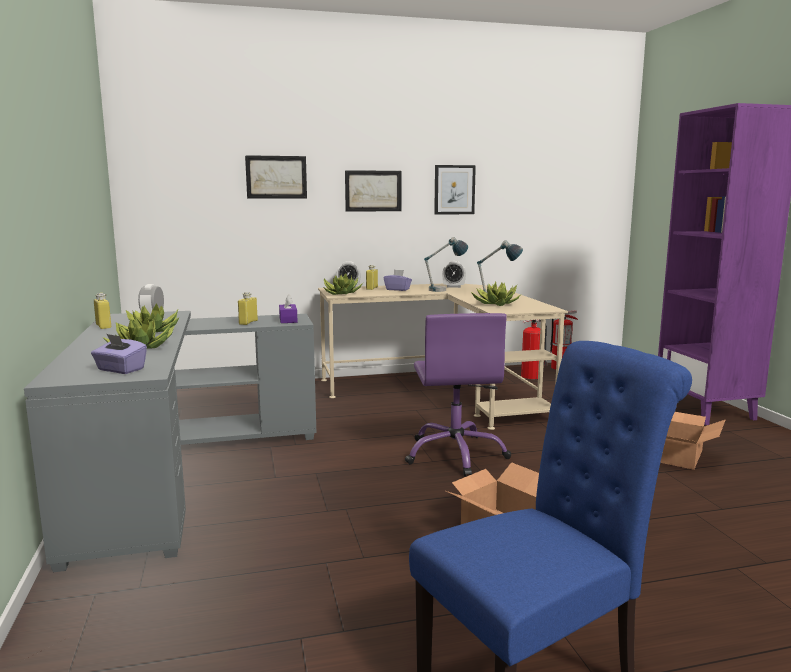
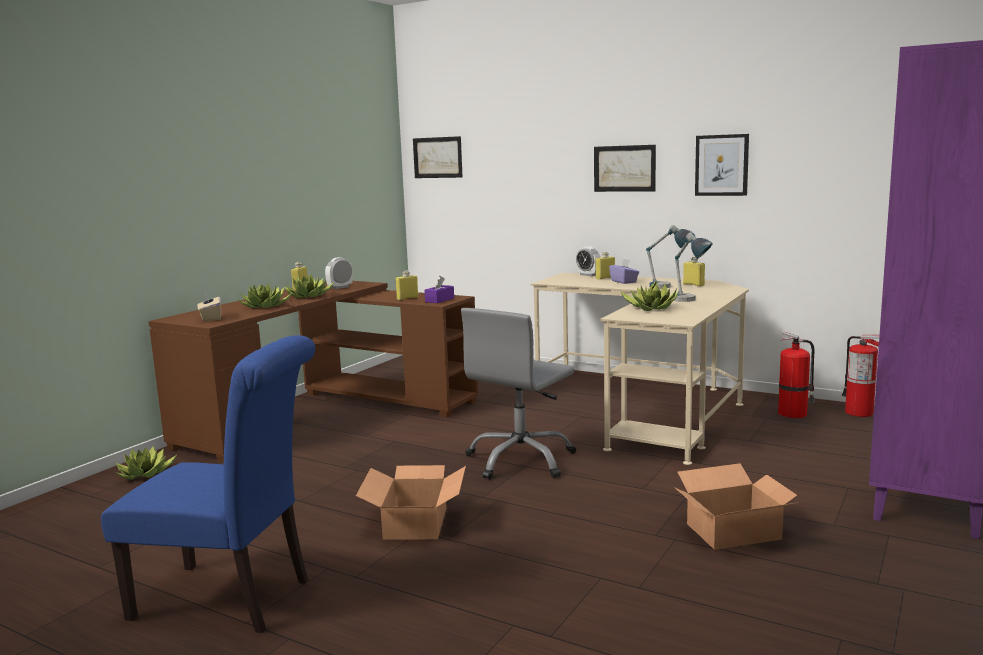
camera: 45 degrees right, 0 degrees up
(120, 370) = (210, 318): purple tissue box -> beige tissue box
(176, 469) = (326, 412): grey desk -> brown desk
(276, 177) = (529, 156): picture -> picture (437, 157)
(341, 293) = (558, 280): potted plant -> potted plant (145, 474)
(453, 287) = (693, 284): alarm clock -> yellow bottle
(456, 454) = (521, 460): purple office chair -> grey office chair

